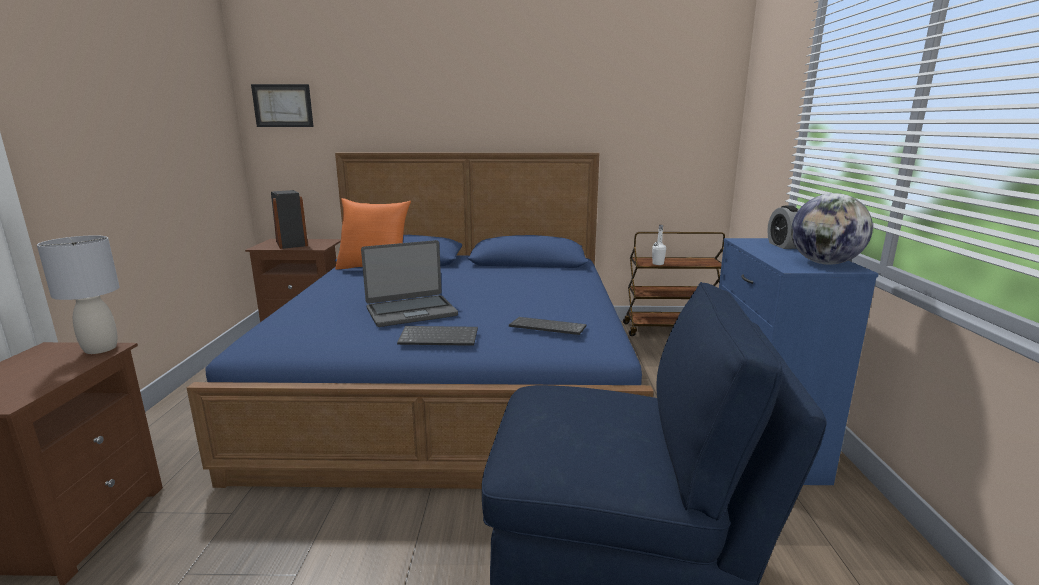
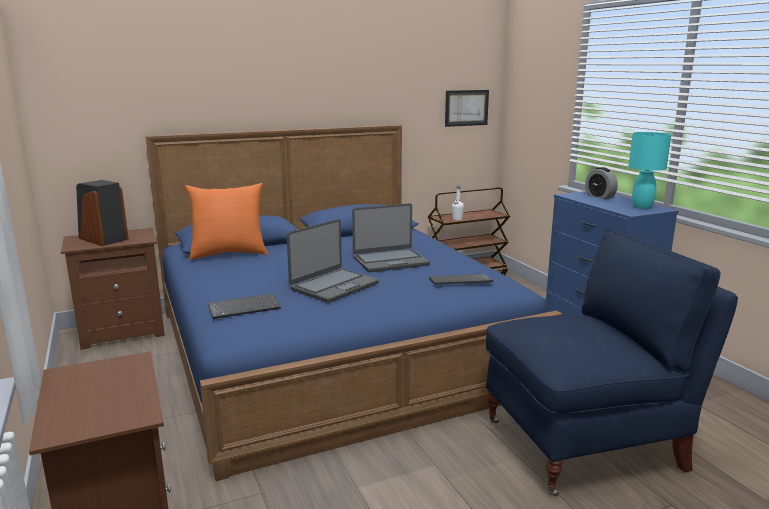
camera: 25 degrees left, 0 degrees up
(100, 349) = (125, 362): grey table lamp -> none
(283, 106) = (76, 87): picture -> picture (466, 108)
(440, 337) = (391, 302): keyboard -> keyboard (245, 307)
(506, 295) = (390, 261): none -> laptop
(824, 263) = (642, 207): globe -> turquoise table lamp

